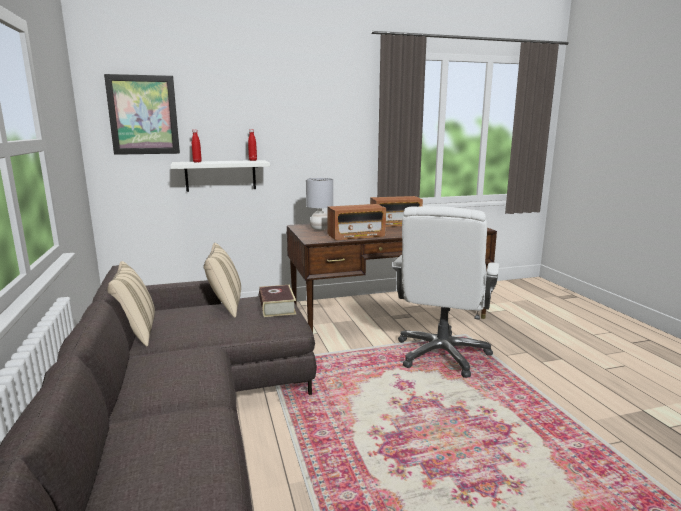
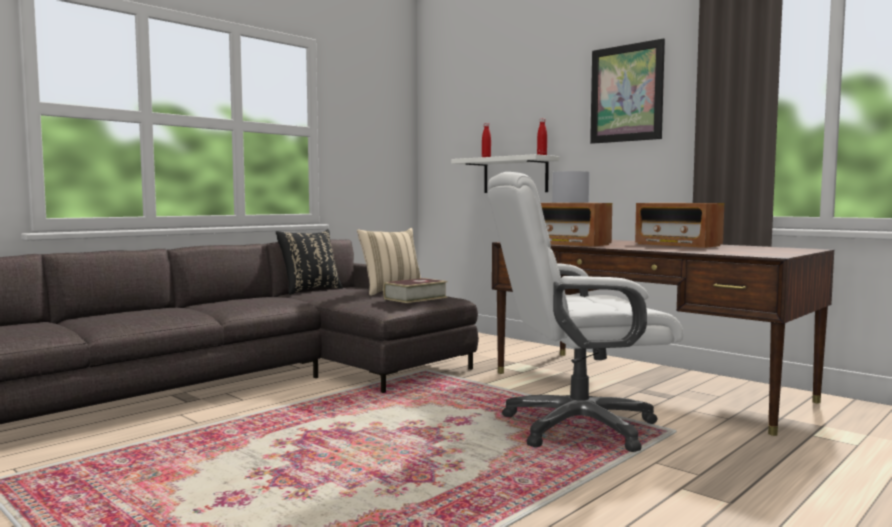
camera: 60 degrees right, 10 degrees down
(136, 333) = (309, 290): beige pillow -> black pillow
(143, 115) = (458, 114): picture -> picture (626, 93)

